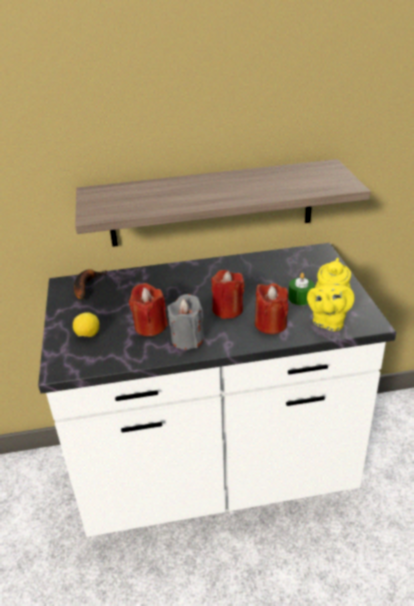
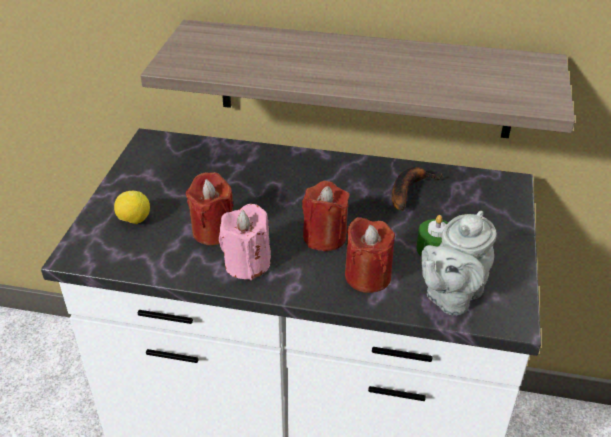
camera: 20 degrees right, 5 degrees up
(86, 286) = (173, 151): banana -> banana (408, 190)
(187, 339) = (247, 264): grey candle -> pink candle
(328, 321) = (451, 296): yellow teapot -> grey teapot

